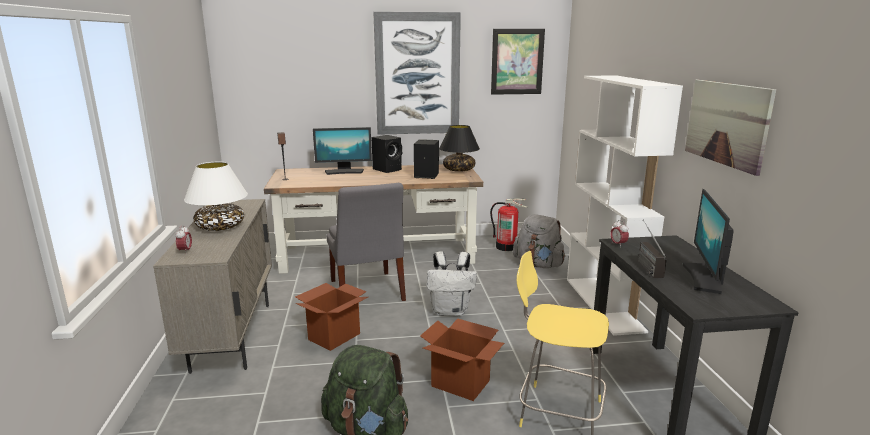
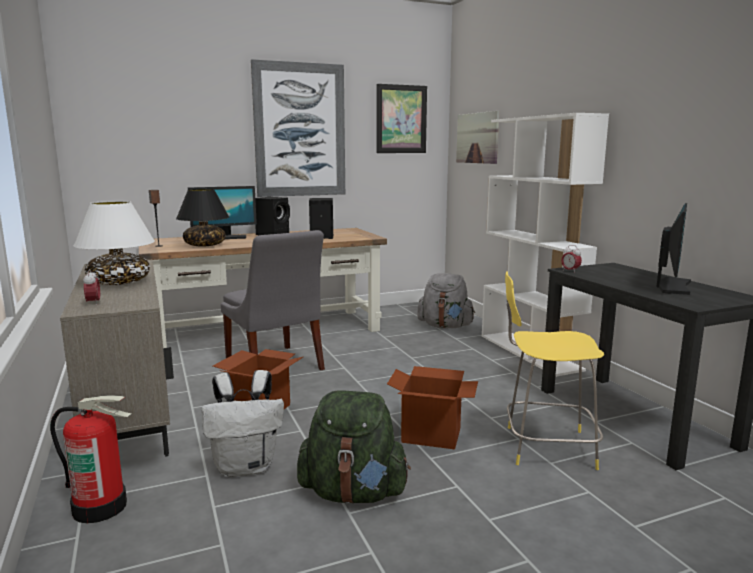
camera: 15 degrees left, 5 degrees down
(451, 311) = (380, 373): white backpack -> white backpack (246, 466)
(458, 170) = (352, 232): black table lamp -> black table lamp (204, 245)
(506, 247) = (404, 314): fire extinguisher -> fire extinguisher (101, 507)
(645, 264) = (610, 281): radio -> none
(704, 278) = (672, 286): monitor -> monitor turned 150 degrees counterclockwise
(726, 123) = (665, 140): picture -> picture (477, 138)

